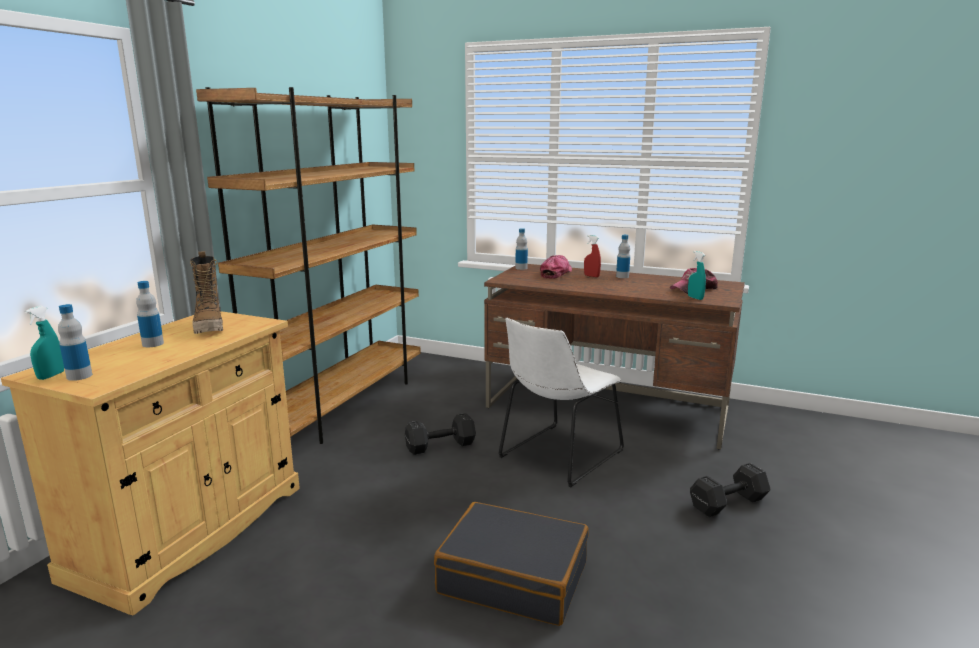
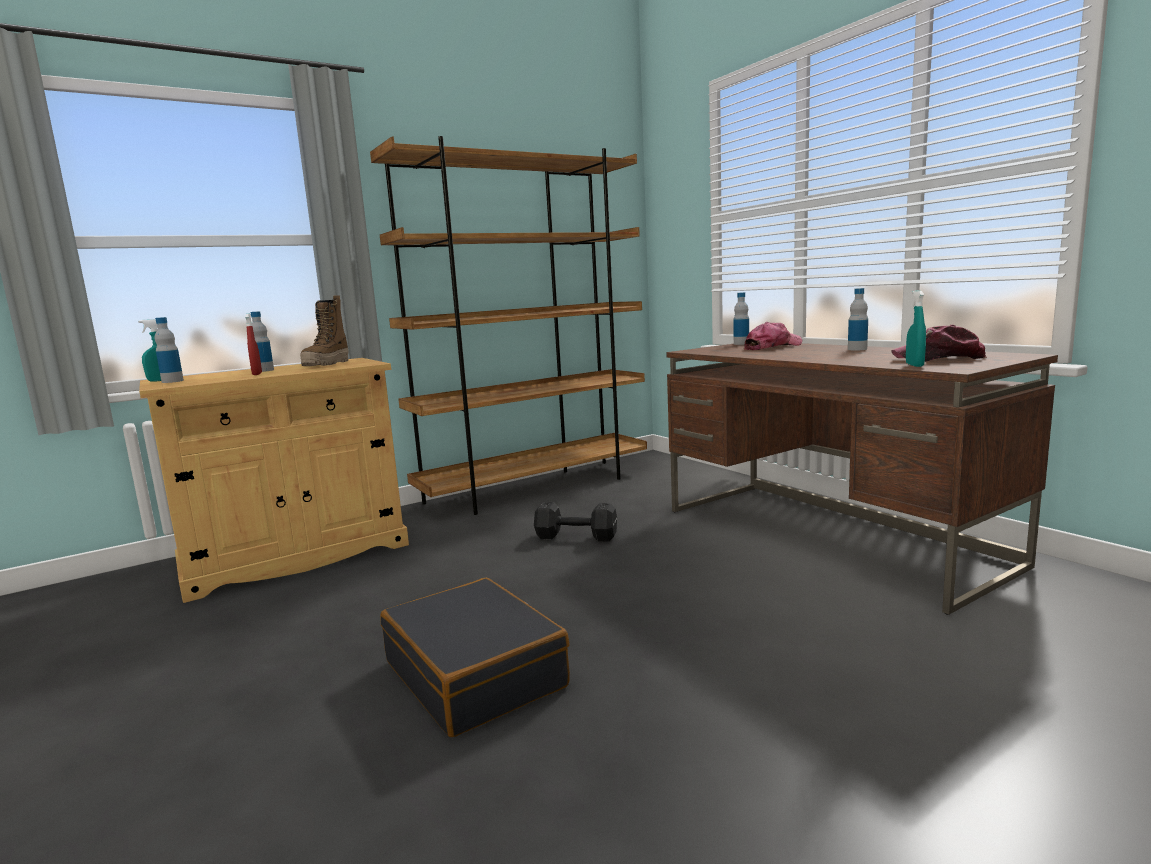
camera: 35 degrees right, 5 degrees down
(558, 455) = (692, 571): white chair -> none
(591, 276) = (813, 349): red spray bottle -> red spray bottle (257, 374)
(730, 503) = (874, 684): black dumbbell -> none

